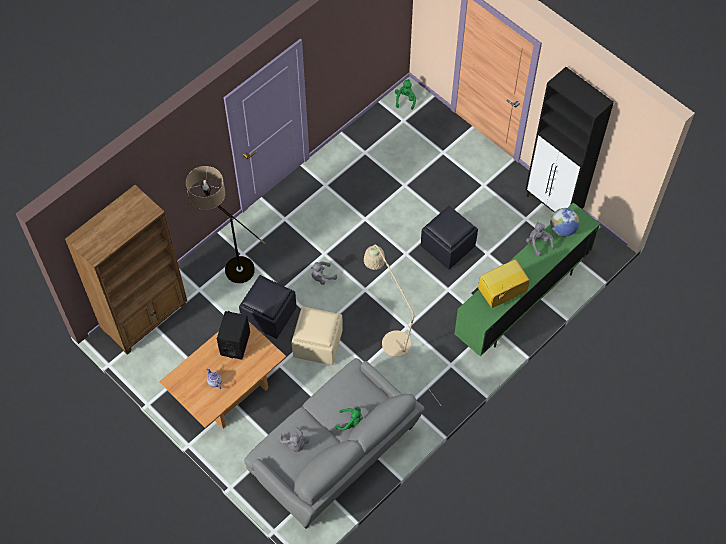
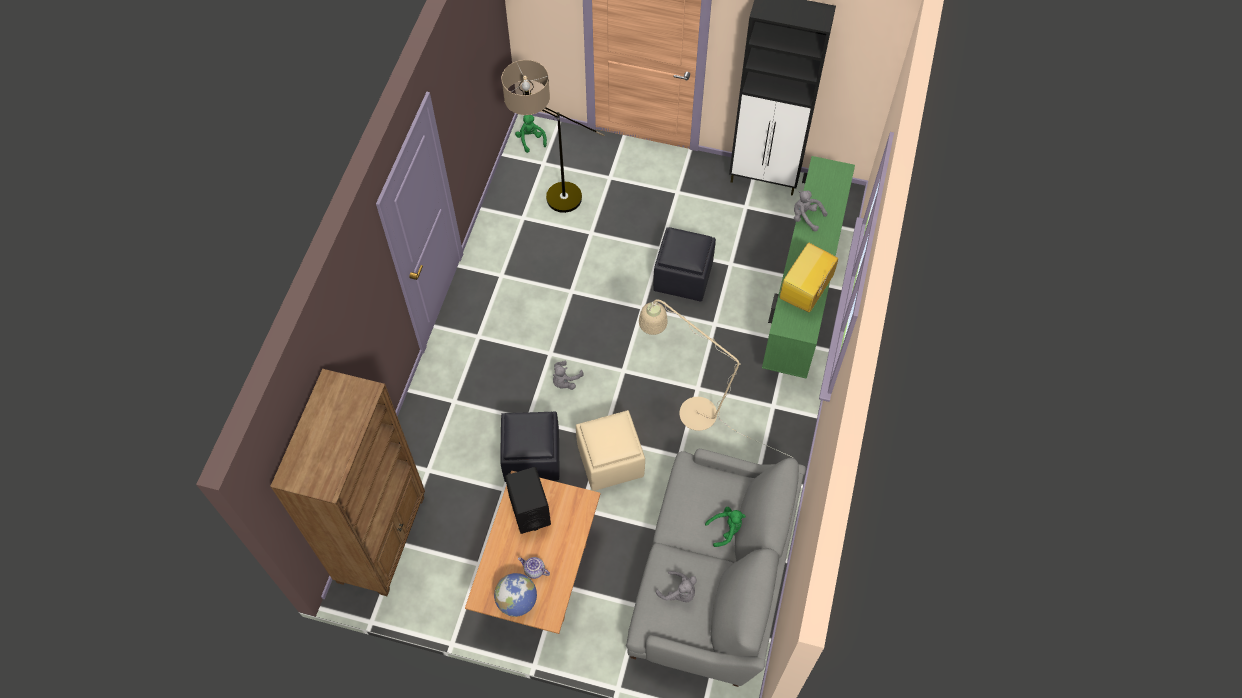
camera: 30 degrees left, 0 degrees up
(229, 265) = (446, 423): floor lamp -> floor lamp (549, 199)
(562, 229) = (821, 190): globe -> globe (517, 601)

